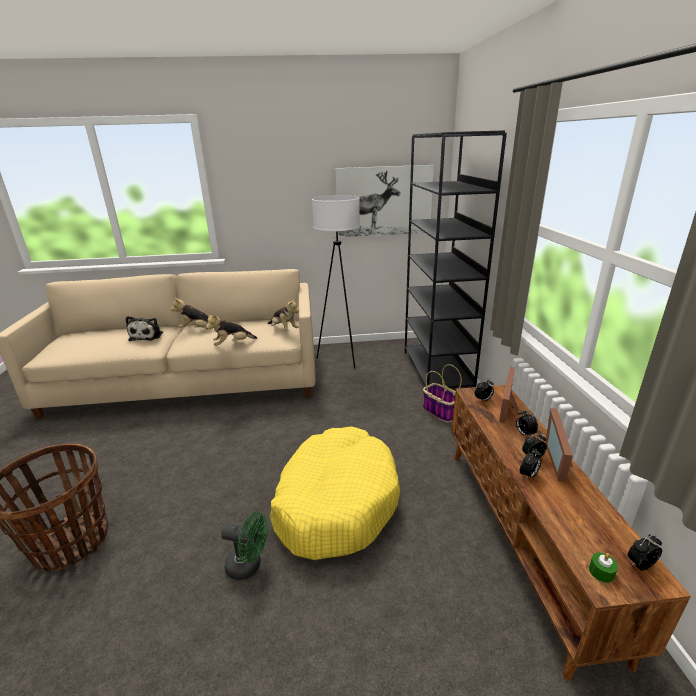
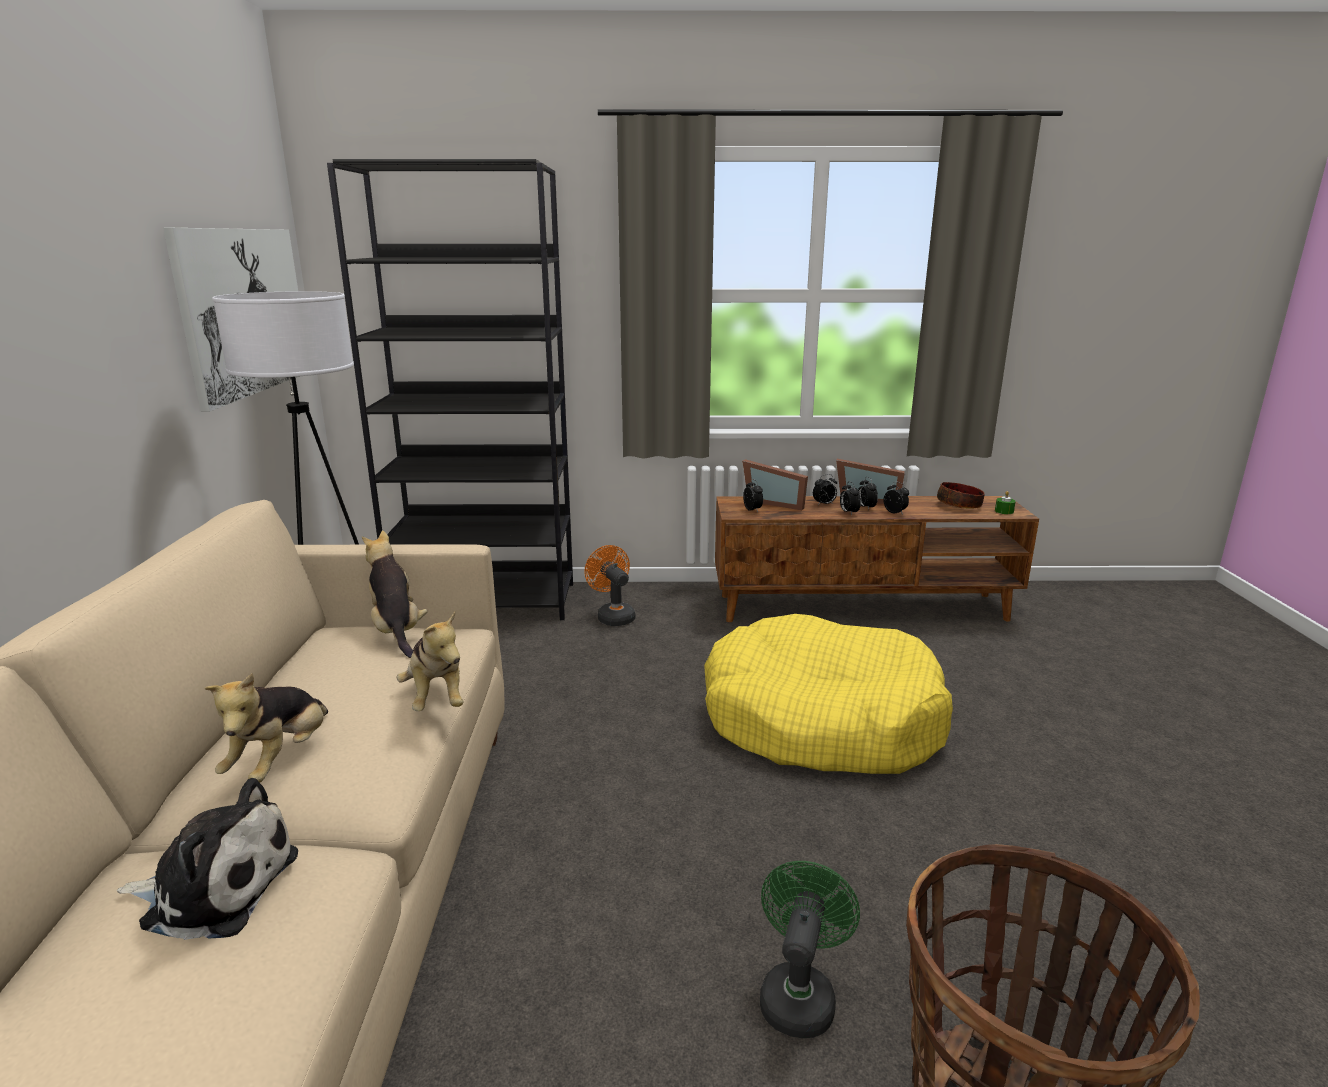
camera: 85 degrees left, 5 degrees down
(249, 566) = (965, 802): green fan -> green fan (799, 994)
(284, 329) = (397, 630): plush toy -> plush toy turned 75 degrees counterclockwise
(440, 411) = (613, 616): basket -> orange fan
(594, 530) = (959, 505): none -> bowl
(639, 564) = (988, 501): alarm clock -> alarm clock (848, 513)

